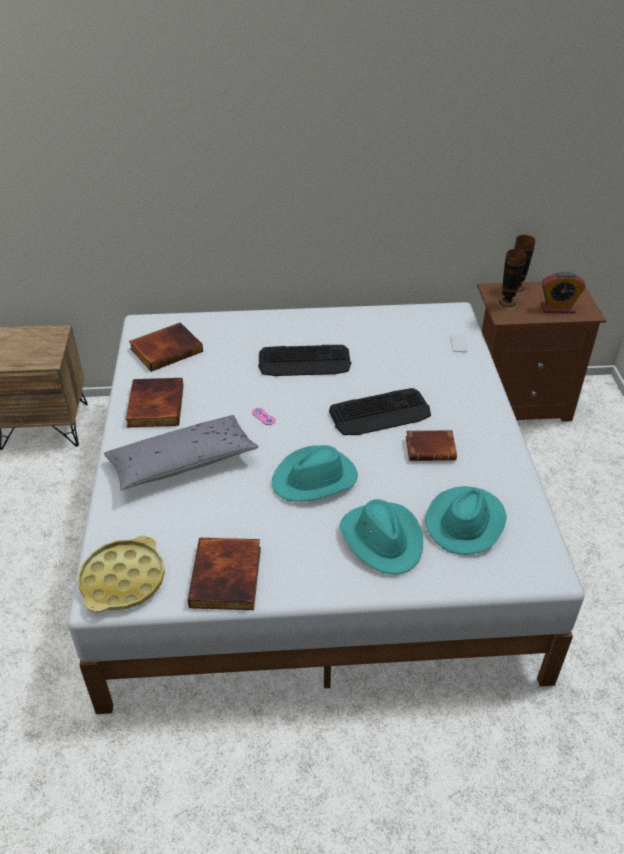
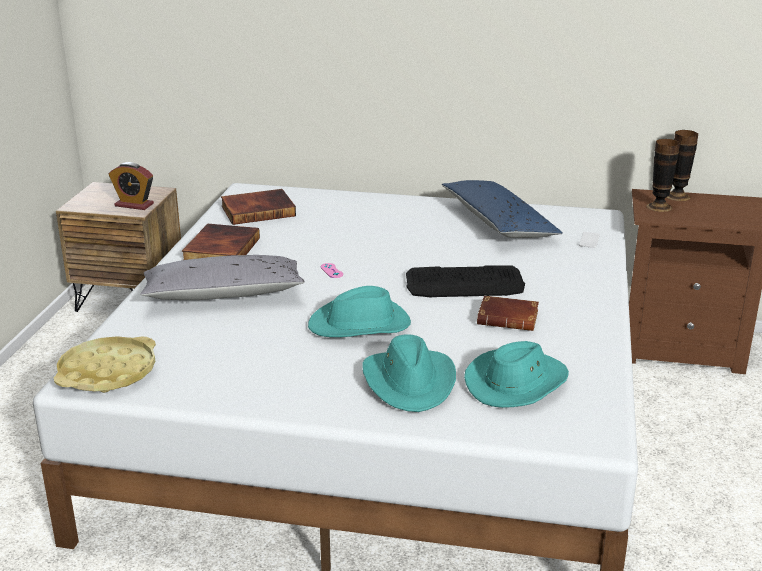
camera: 15 degrees right, 15 degrees down
(228, 577) = (218, 386): book -> none
(305, 362) = (402, 235): keyboard -> none
(378, 334) = (498, 223): none -> blue pillow
(557, 308) = (721, 216): alarm clock -> alarm clock (134, 205)

